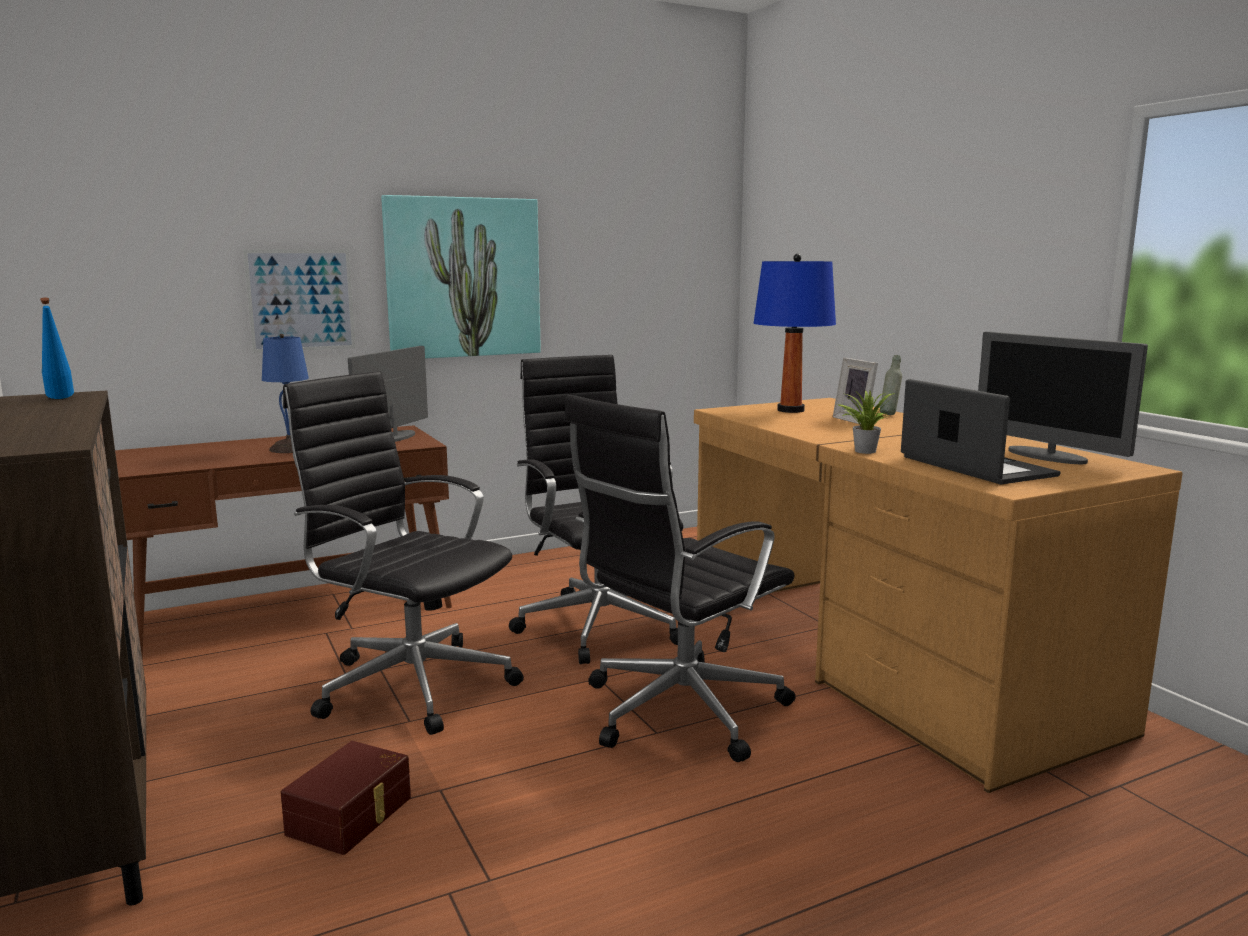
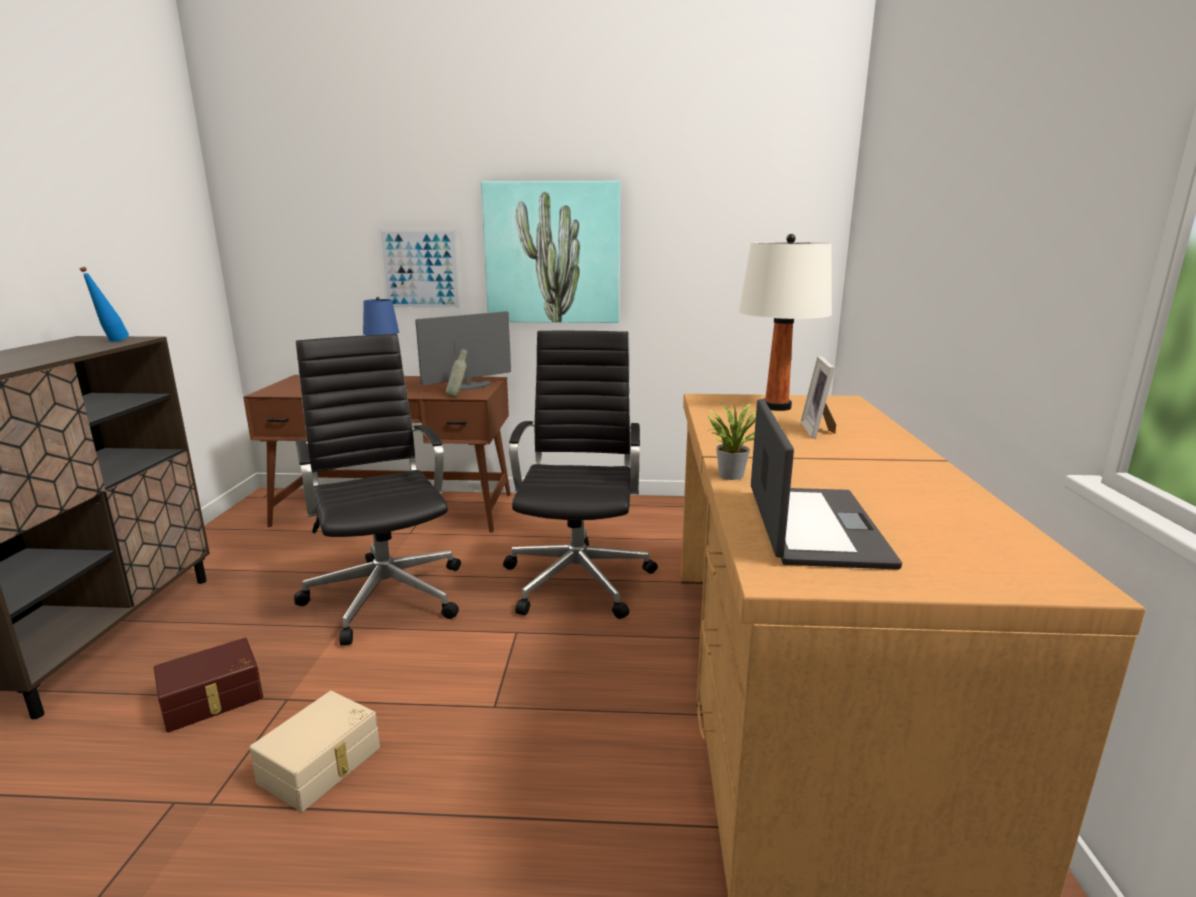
camera: 30 degrees right, 5 degrees up
(559, 818) = (322, 765): none -> beige storage box
(678, 712) = (536, 691): black office chair -> none
(790, 410) = (776, 407): blue table lamp -> white table lamp
(889, 414) = (878, 427): grey bottle -> grey bottle (458, 395)
(1047, 456) = (957, 529): monitor -> none

